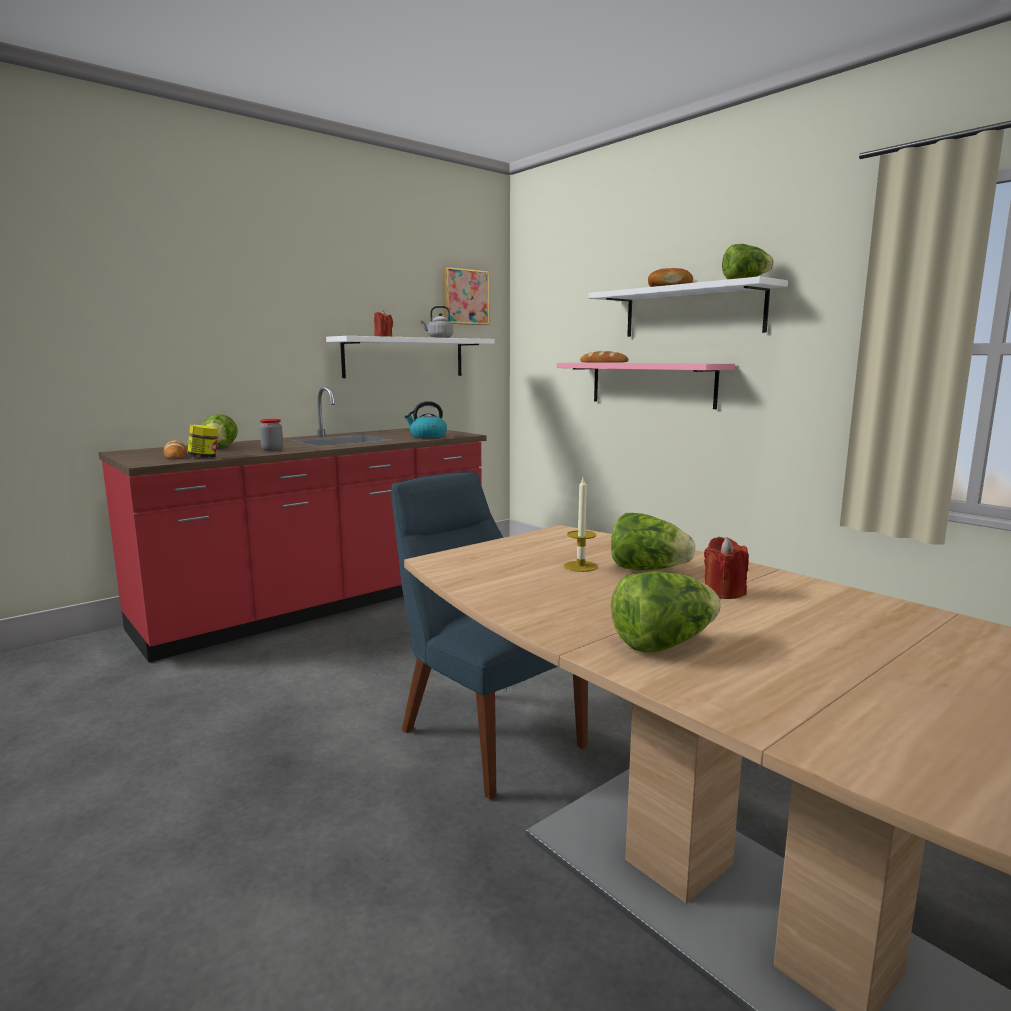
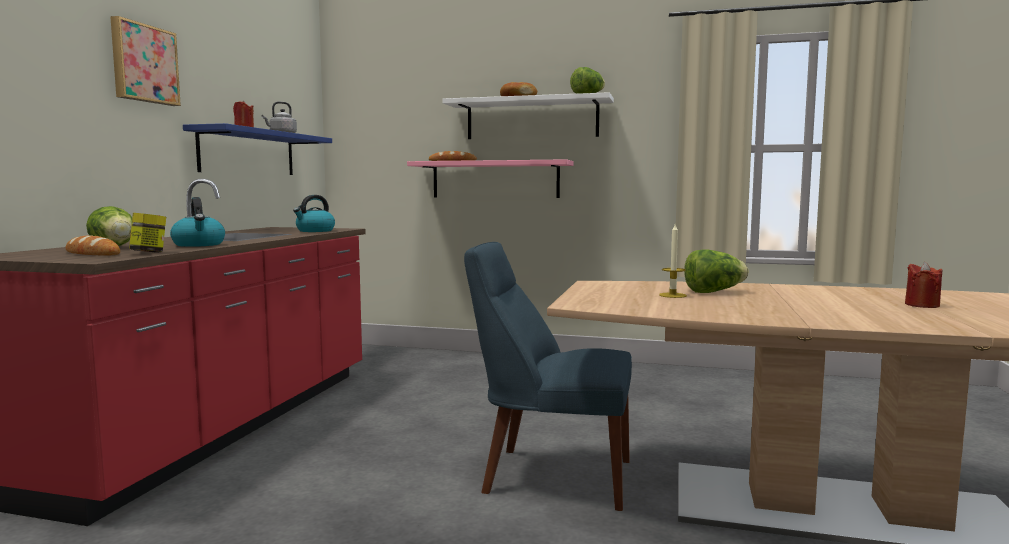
camera: 35 degrees left, 5 degrees down
(272, 450) = (199, 245): jar -> kettle
(404, 357) = (248, 153): white shelf -> blue shelf
(464, 297) = (291, 95): picture -> picture (143, 64)
(663, 644) = (835, 315): lettuce -> none
(724, 592) = (782, 294): red candle -> red candle (922, 305)

